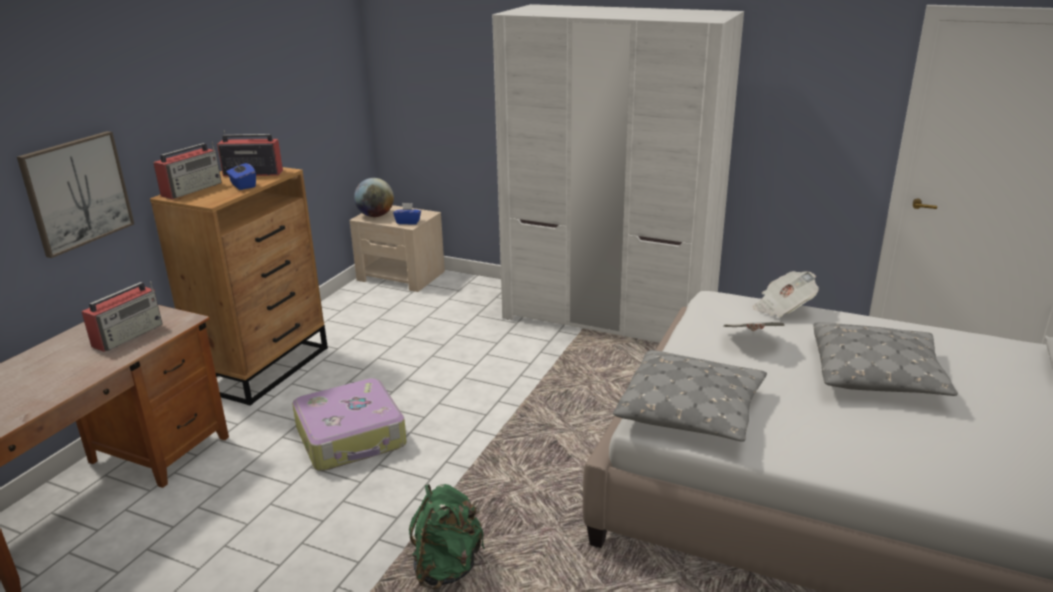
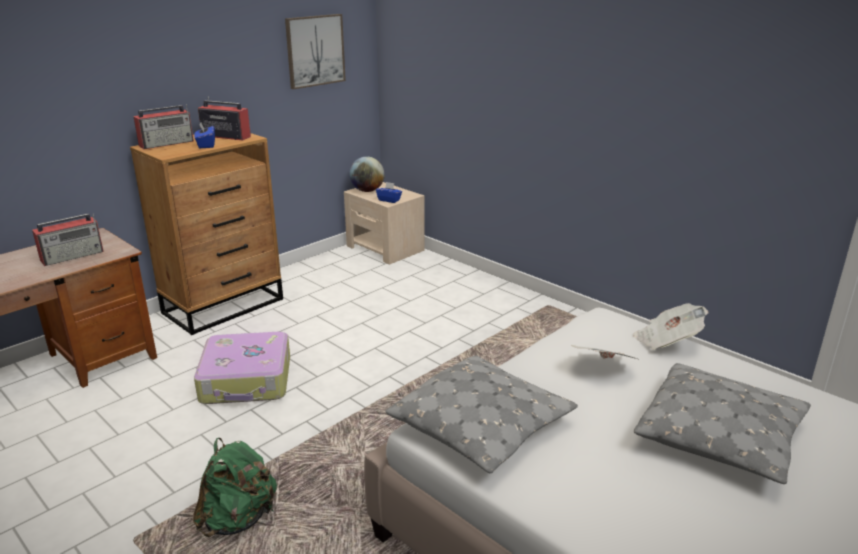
camera: 20 degrees right, 0 degrees up
(77, 192) = (60, 133): picture -> picture (315, 50)
(608, 318) = (543, 320): white wardrobe -> none

